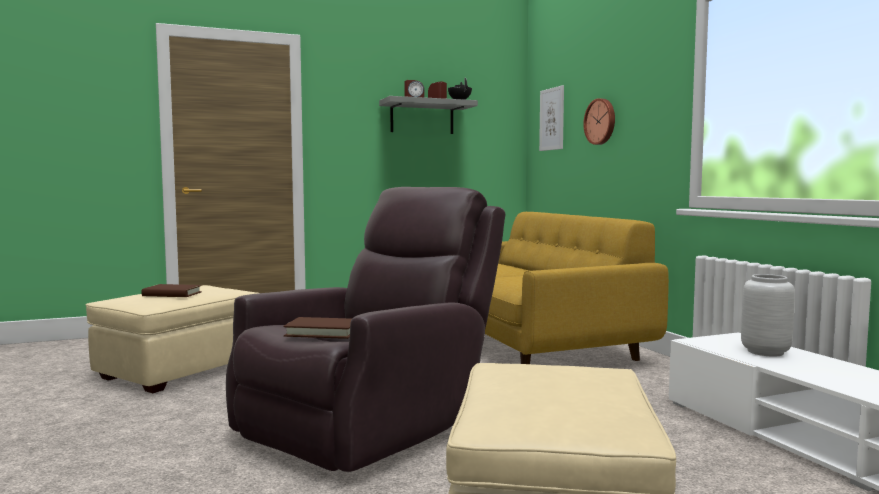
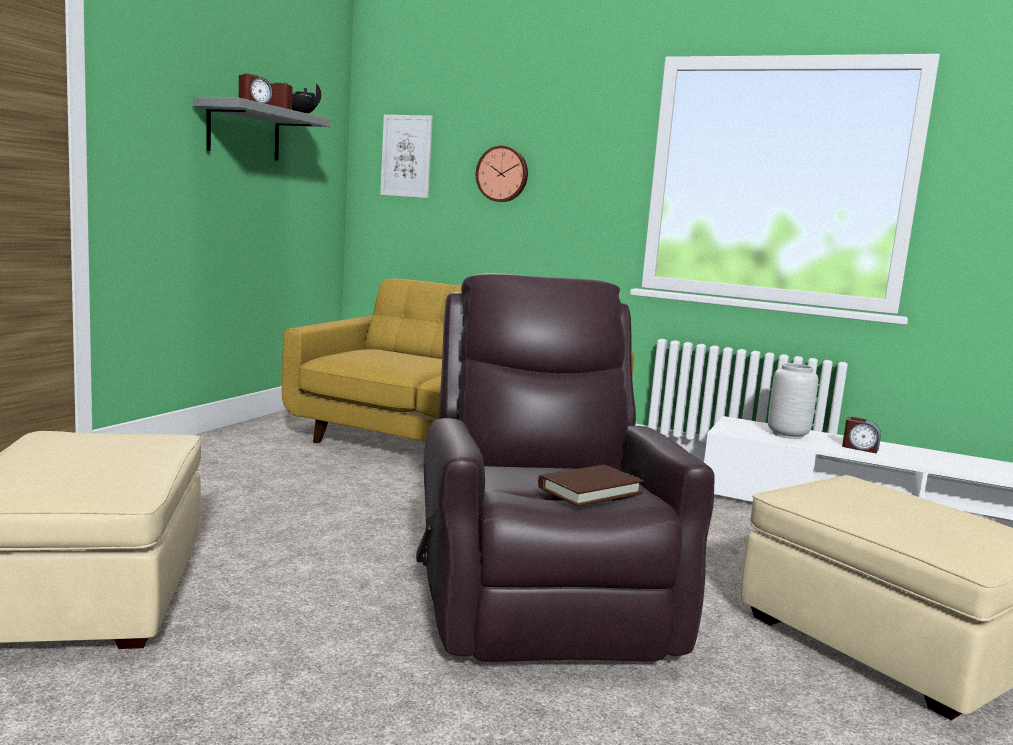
camera: 45 degrees left, 5 degrees up
(172, 294) = (95, 462): brown book -> none
(827, 373) = (860, 448): none -> alarm clock

